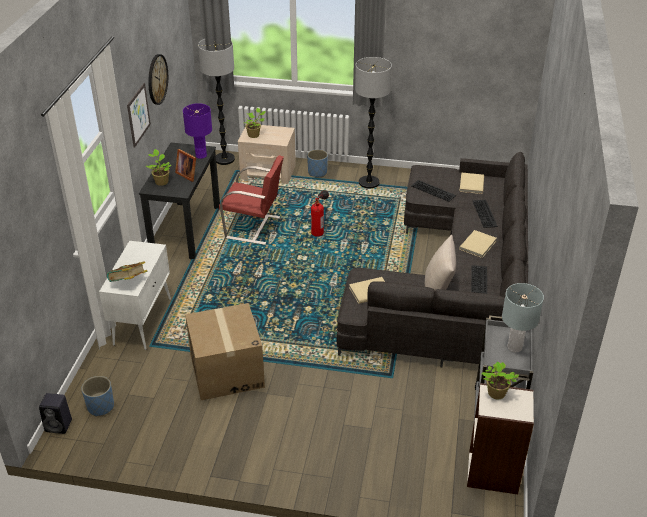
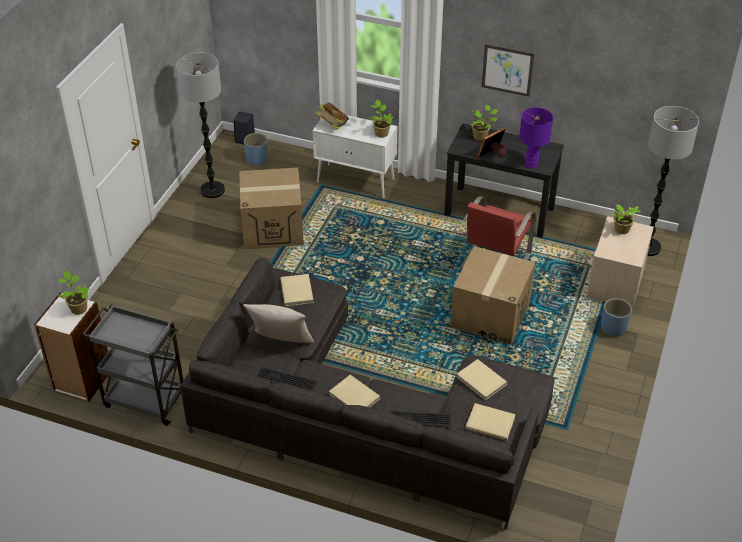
camera: 100 degrees right, 5 degrees up
(142, 249) = (381, 133): none -> potted plant
(157, 79) = (571, 73): wall clock -> none
(320, 226) = (490, 315): fire extinguisher -> cardboard box
(369, 183) = (585, 375): floor lamp -> floor lamp (212, 190)
(434, 190) = (480, 381): keyboard -> beige book
(514, 347) = (130, 338): grey table lamp -> none

